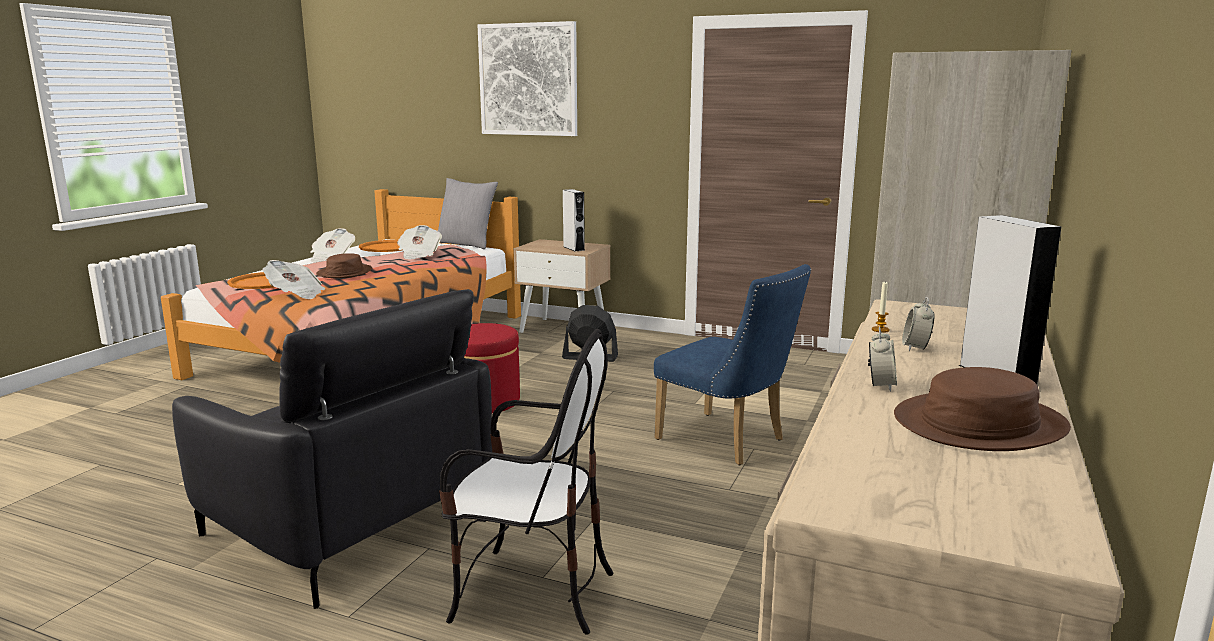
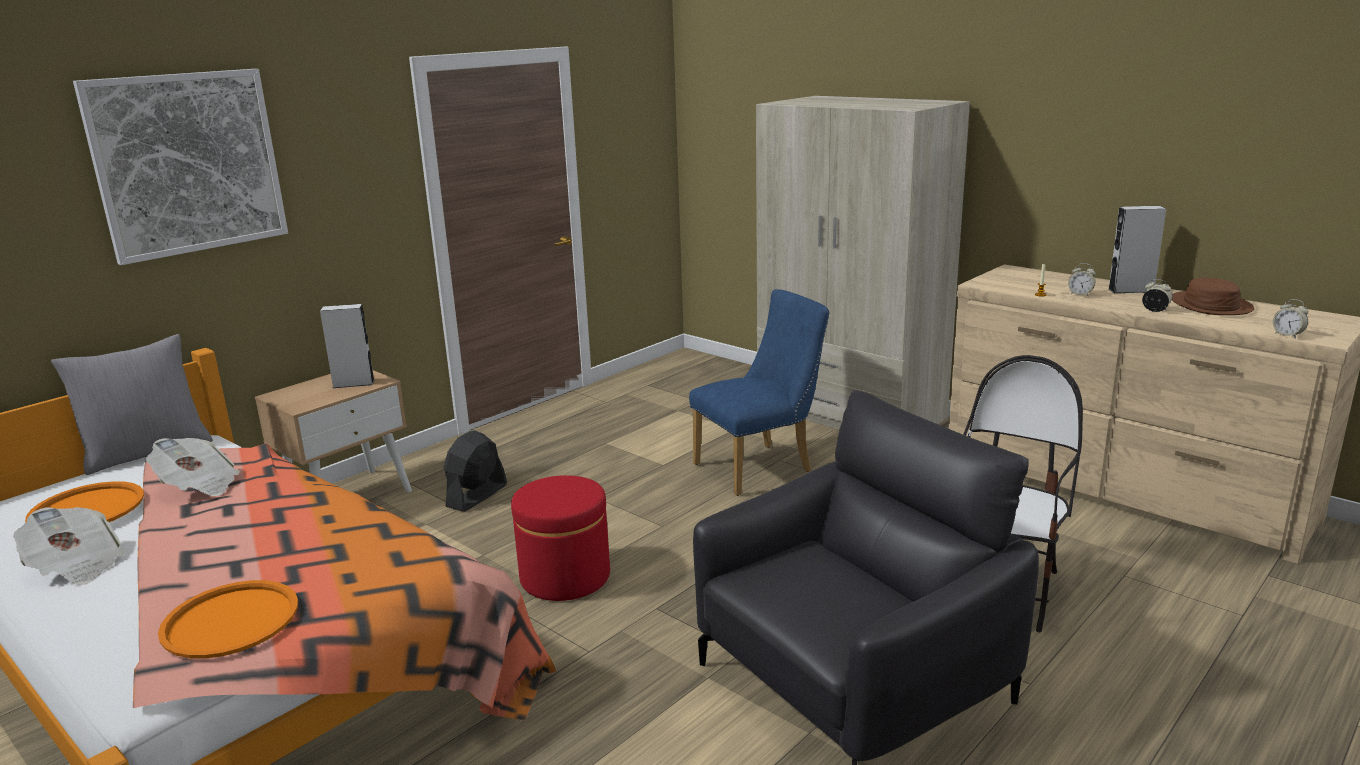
camera: 70 degrees left, 5 degrees up
(296, 294) = (365, 587): newspaper -> none
(344, 272) = (262, 544): brown hat -> none
(829, 471) = (1287, 335): none -> alarm clock

